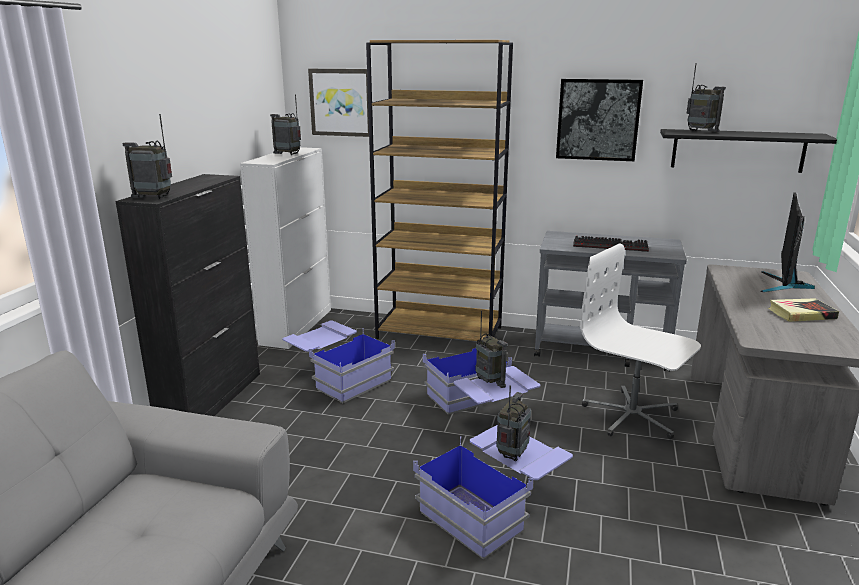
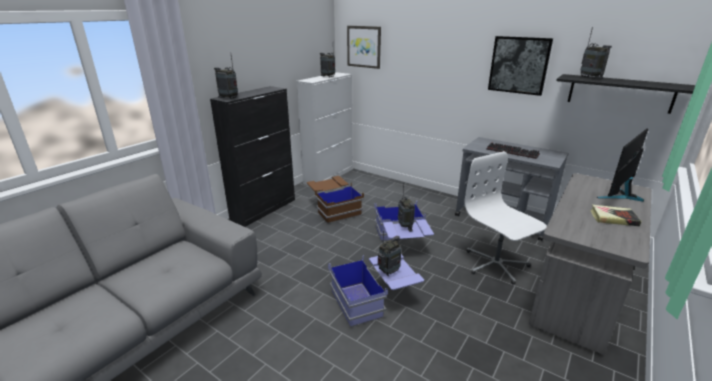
camera: 20 degrees right, 5 degrees up
(338, 377) = (334, 208): blue storage box -> brown storage box
(440, 333) = (406, 192): brown bookcase -> none

